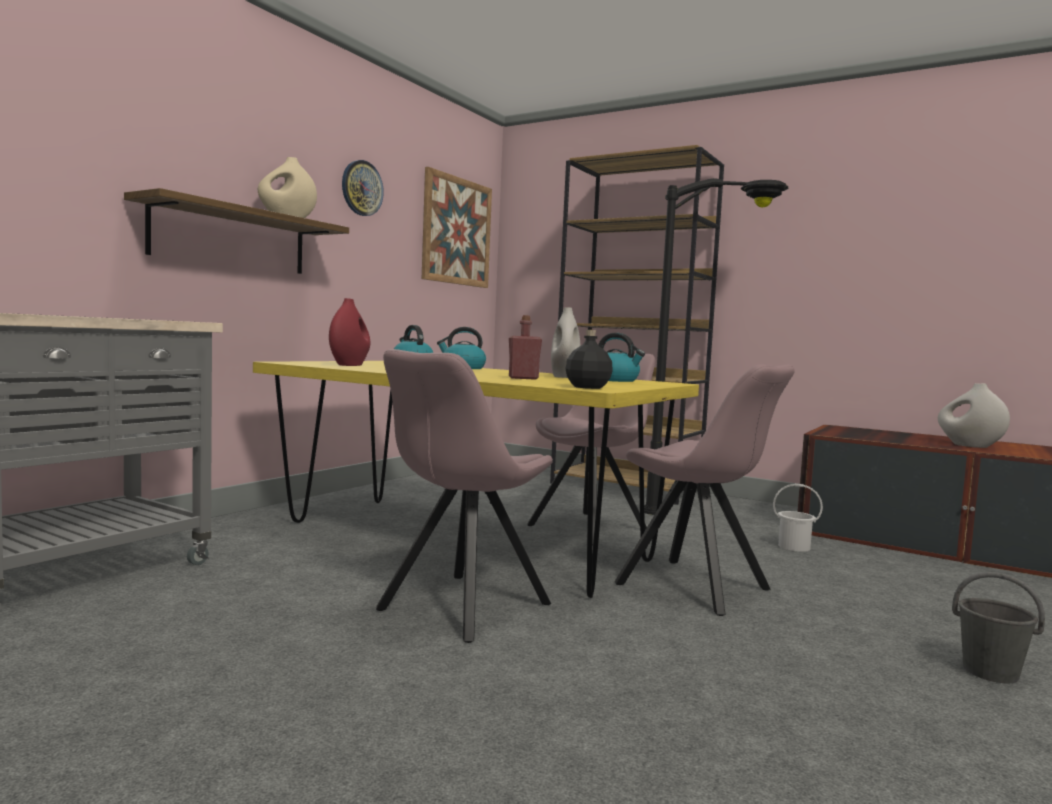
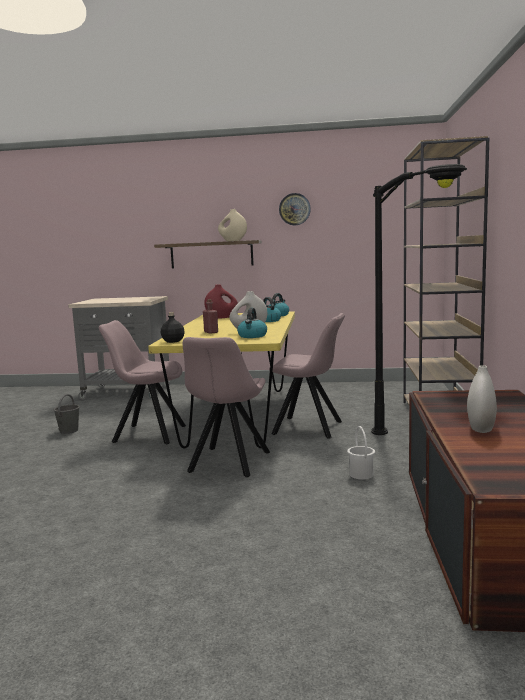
camera: 65 degrees right, 5 degrees up
(457, 231) = (388, 216): picture -> none
(991, 672) = (166, 534): grey bucket -> grey bucket (68, 431)

